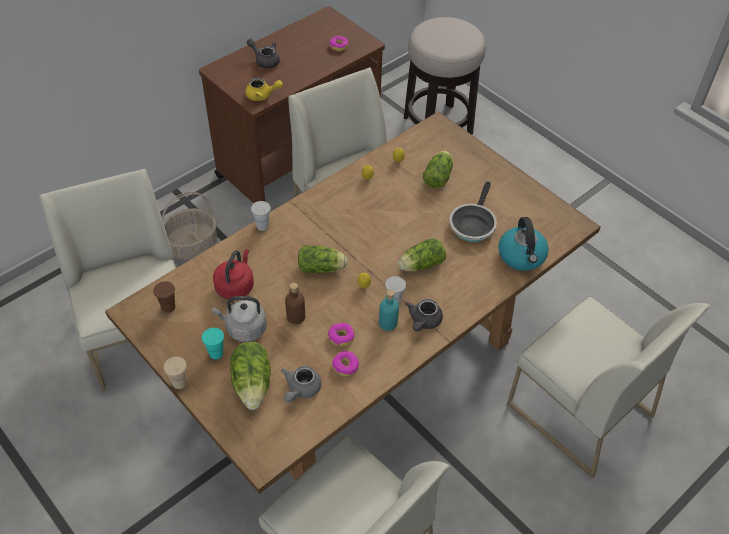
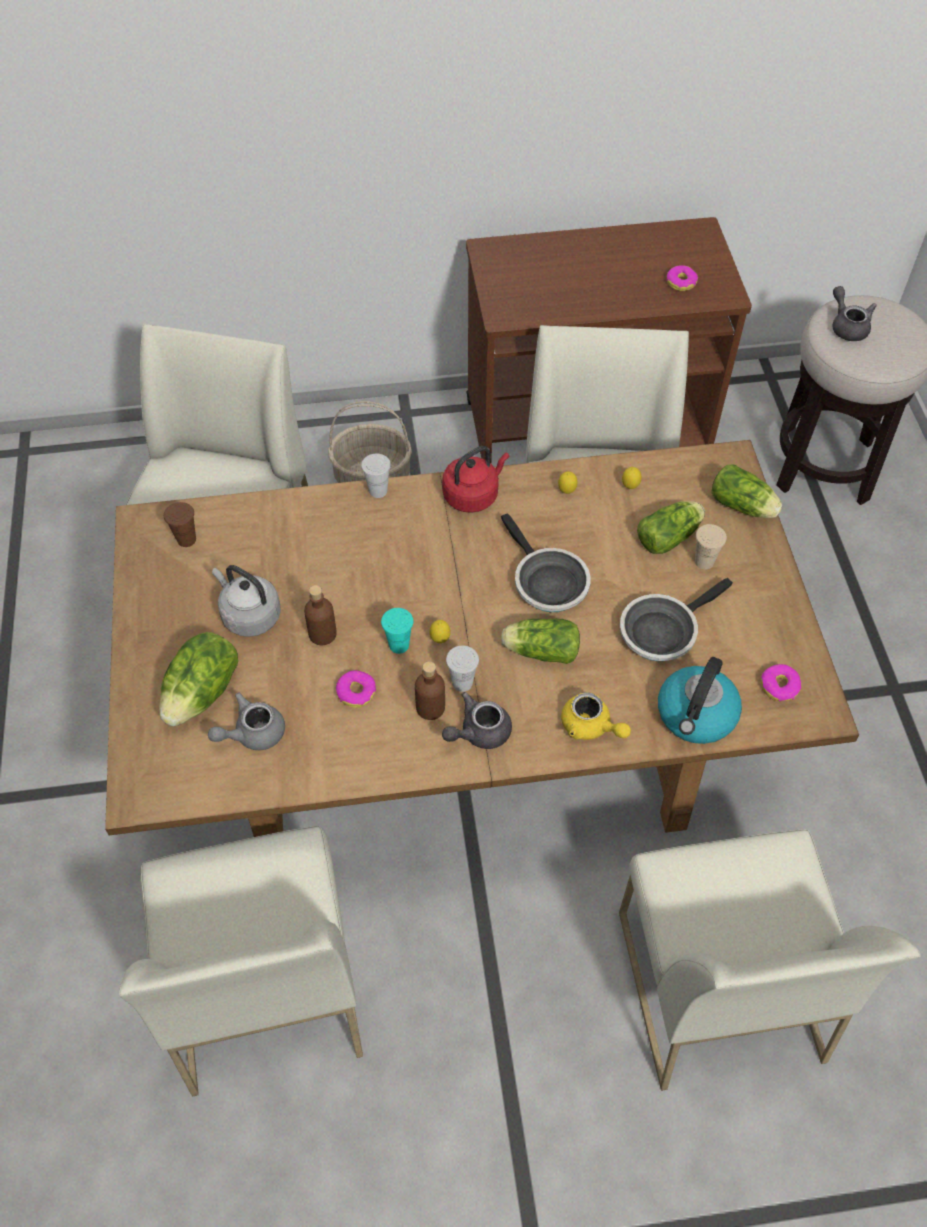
camera: 35 degrees right, 5 degrees up
(179, 383) = (124, 642): beige cup -> beige cup (704, 561)
(216, 353) = (193, 629): turquoise cup -> turquoise cup (399, 645)
(236, 286) = (283, 554): red kettle -> red kettle (473, 495)
(262, 95) = (519, 310): yellow teapot -> yellow teapot (590, 727)
(265, 60) = (562, 262): grey teapot -> grey teapot (847, 326)
(323, 268) = (408, 587): lettuce -> lettuce (744, 506)
(345, 366) = (330, 734): donut -> donut (779, 686)
(388, 323) = (430, 707): turquoise bottle -> brown bottle
(395, 229) = (546, 582): none -> frying pan

